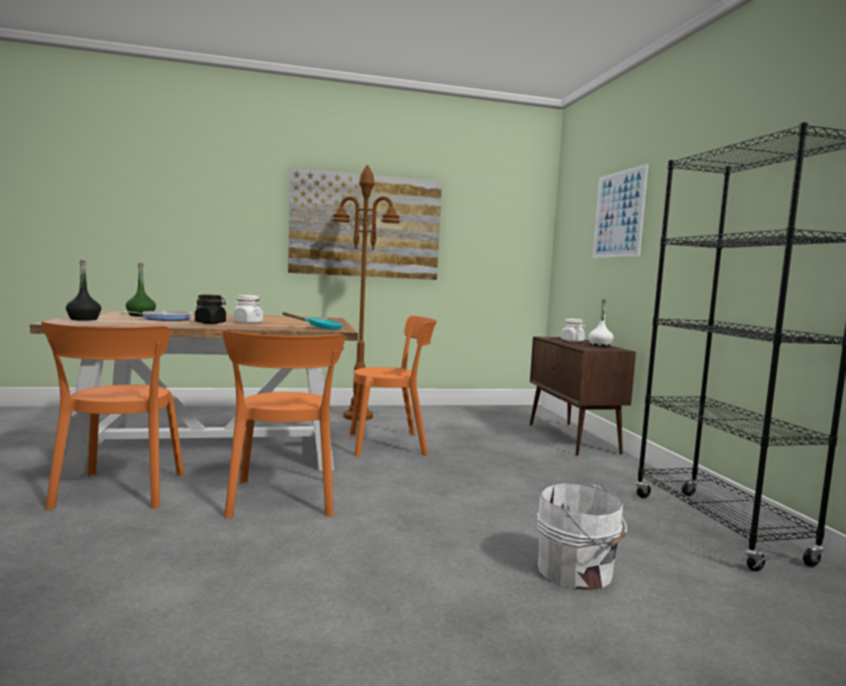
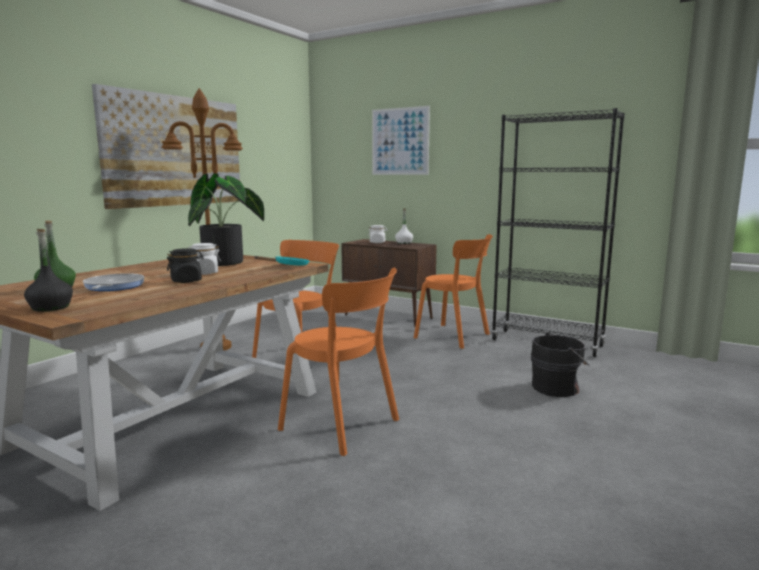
camera: 45 degrees left, 5 degrees up
(118, 492) = (205, 487): orange chair -> orange chair (455, 336)
(302, 322) = (228, 262): none -> potted plant
(578, 572) = (557, 387): white bucket -> black bucket

